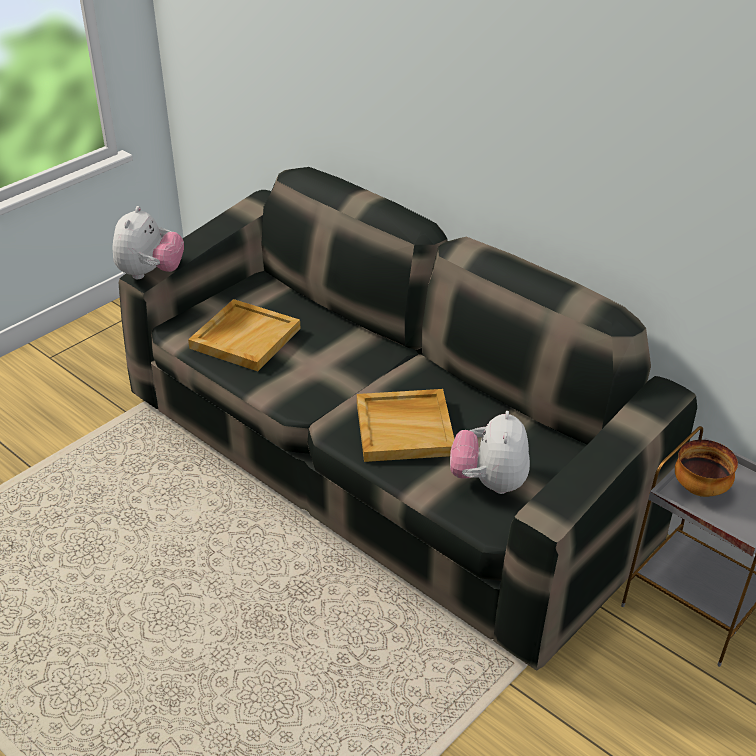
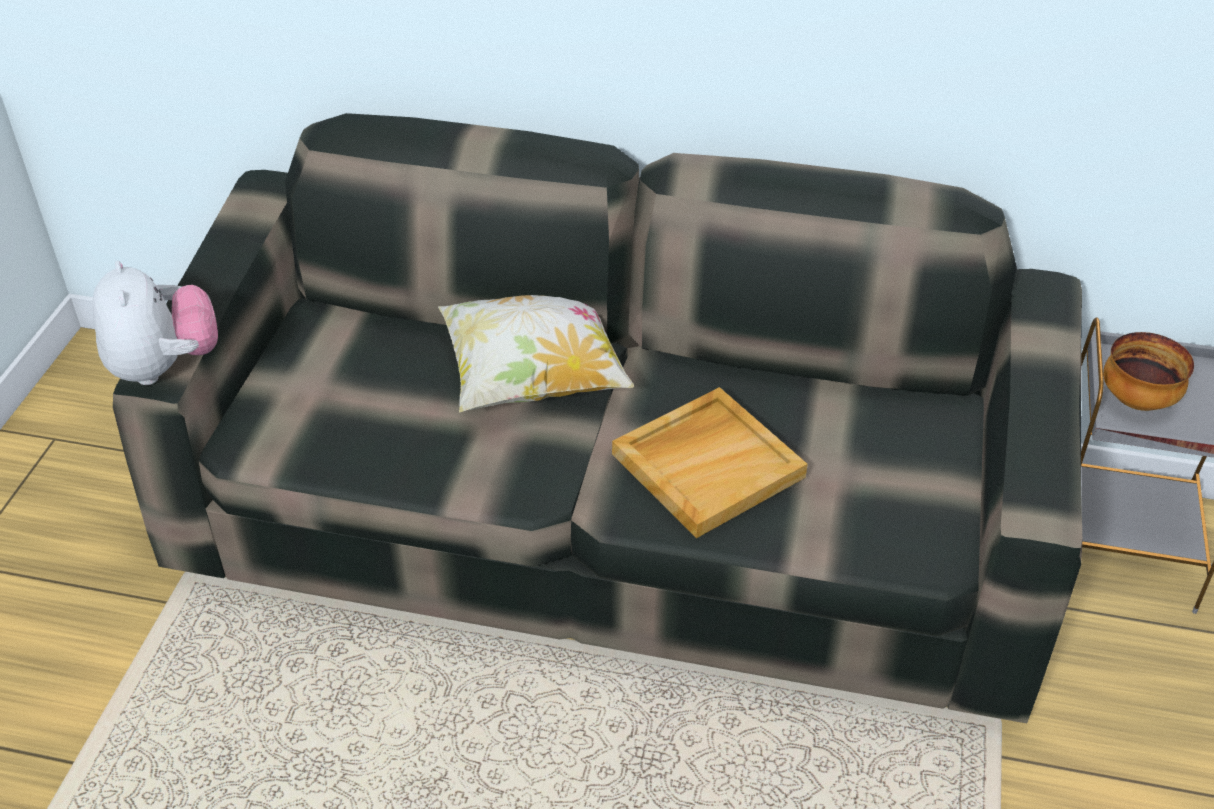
camera: 30 degrees left, 5 degrees up
(245, 337) = (363, 415): beige tray -> none
(350, 350) = (534, 377): none -> pillow
(489, 482) = (876, 497): plush toy -> none

